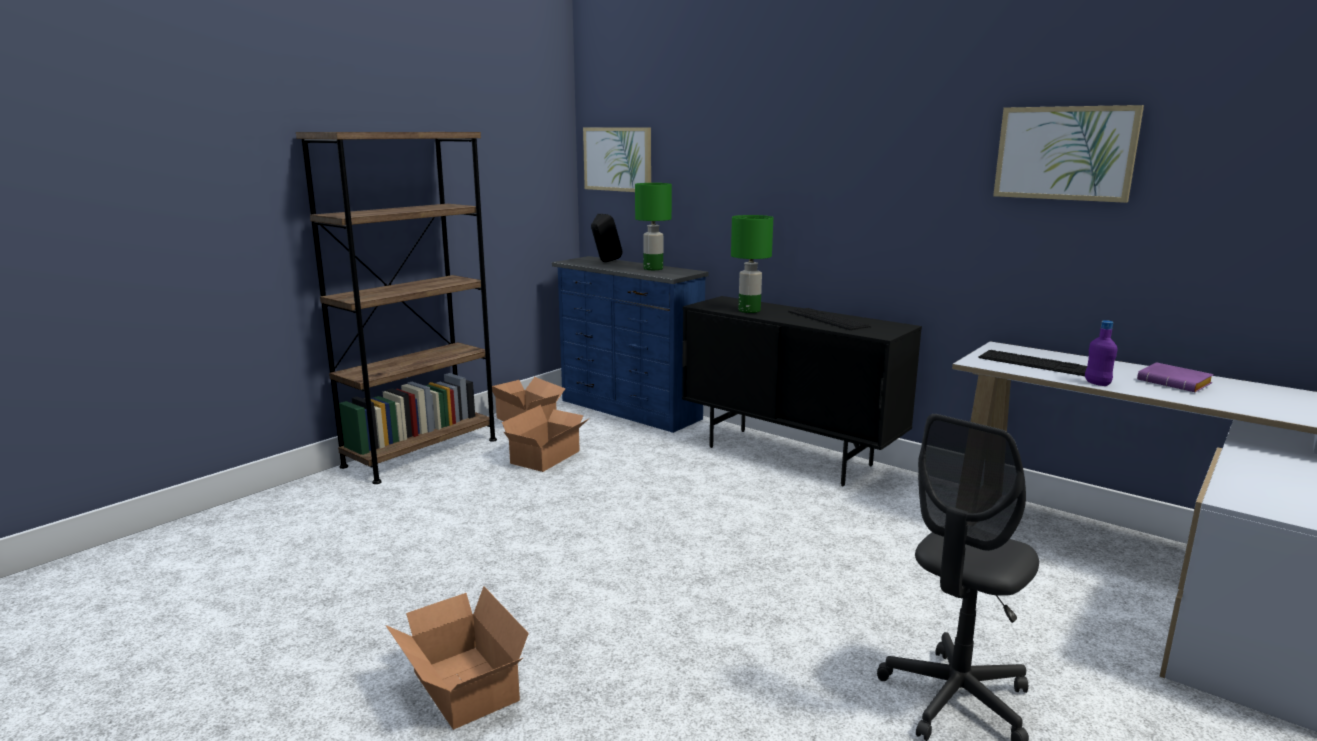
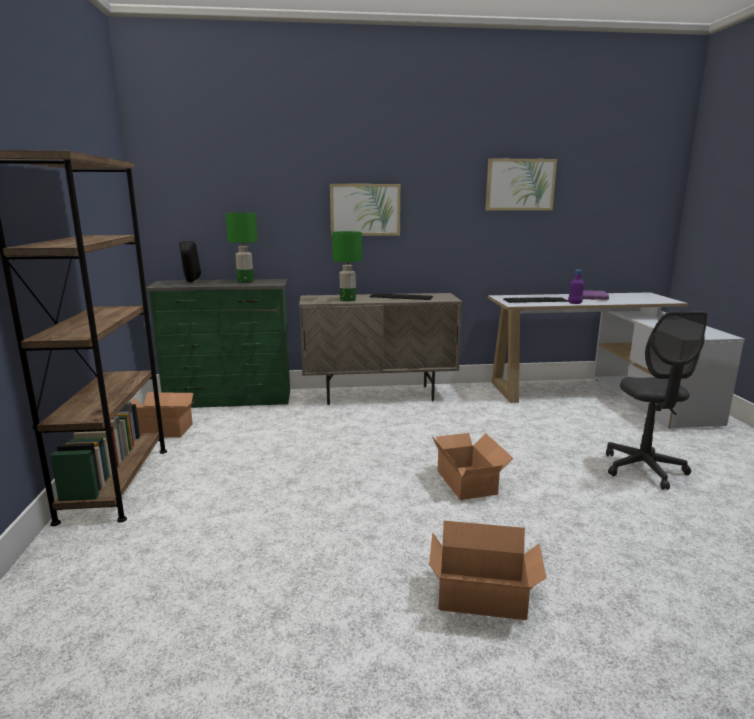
camera: 45 degrees left, 0 degrees up
(548, 457) = (235, 447): cardboard box -> cardboard box (468, 481)
(618, 159) = (182, 195): picture -> picture (365, 210)
(629, 410) = (230, 400): blue dresser -> green dresser
(789, 456) = (379, 395): black cabinet -> beige cabinet

